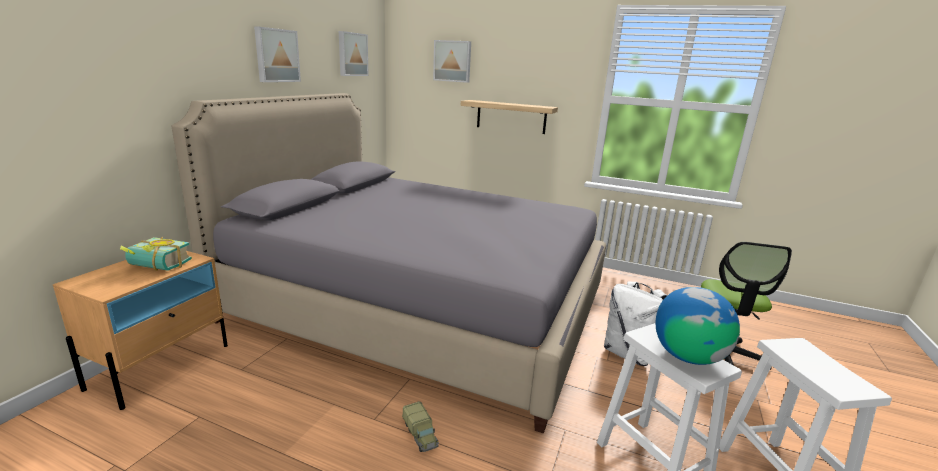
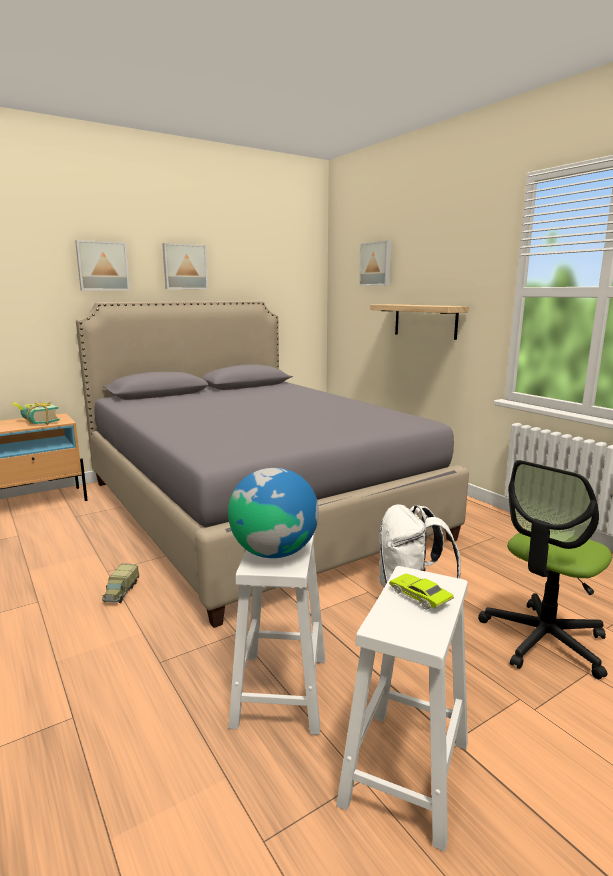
camera: 35 degrees right, 5 degrees down
(352, 54) = (278, 264): picture -> picture (102, 266)
(810, 359) = (420, 596): none -> green toy car

